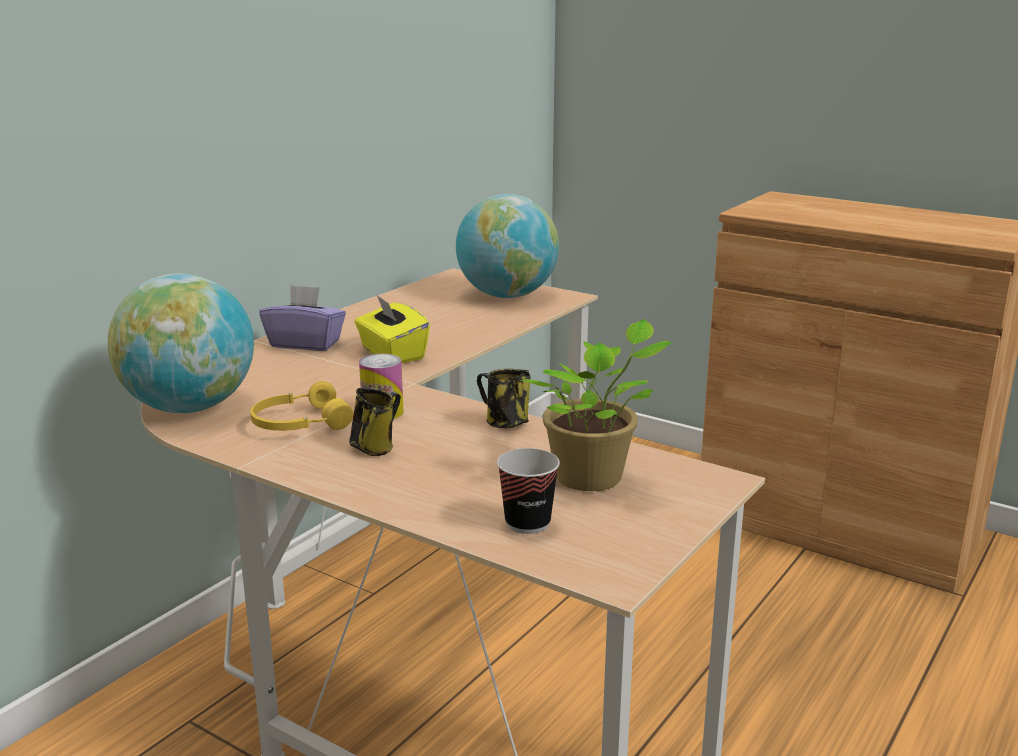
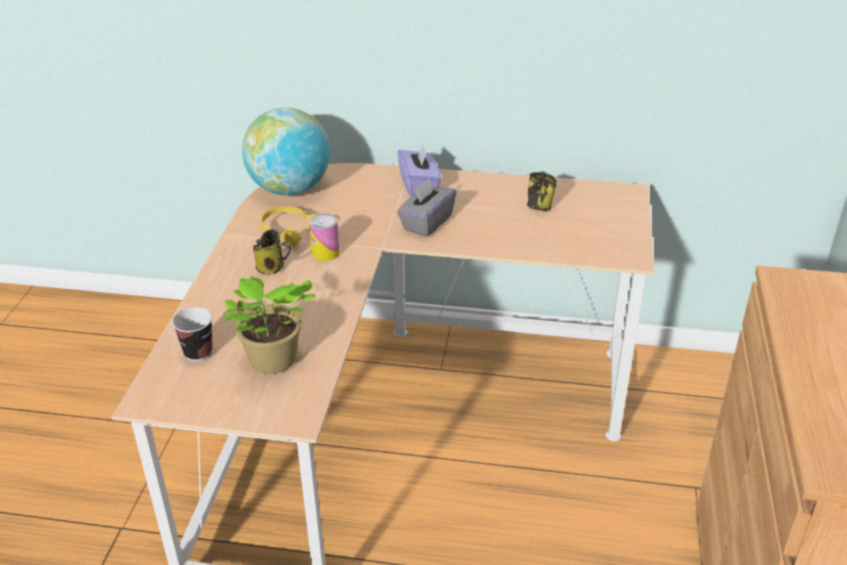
camera: 65 degrees right, 15 degrees up
(392, 354) = (426, 223): yellow tissue box -> grey tissue box
(504, 424) = (337, 303): mug -> mug (539, 205)
(507, 296) = (602, 229): globe -> none

